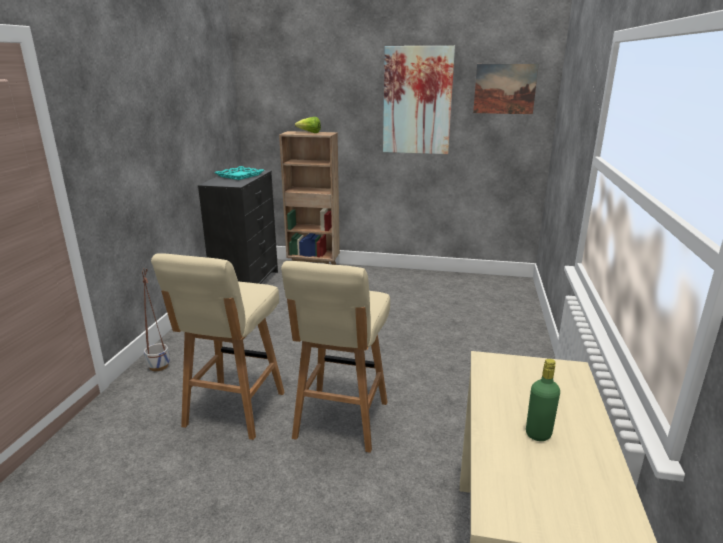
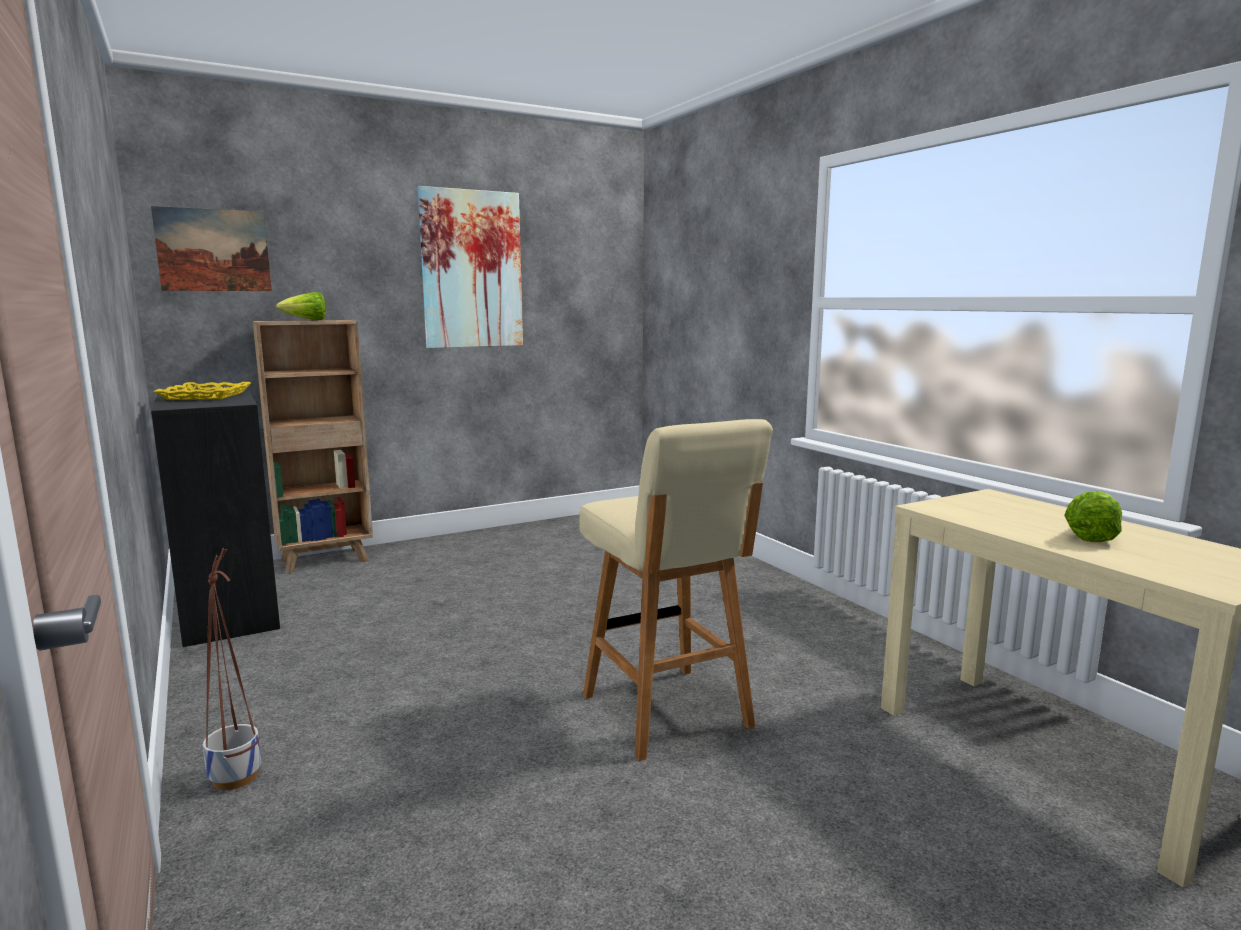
camera: 40 degrees left, 10 degrees down
(233, 410) = (494, 771): beige stool -> none
(239, 176) = (205, 396): turquoise tray -> yellow tray
(505, 89) = (584, 254): picture -> picture (213, 250)
(538, 434) = (1091, 536): green bottle -> lettuce

